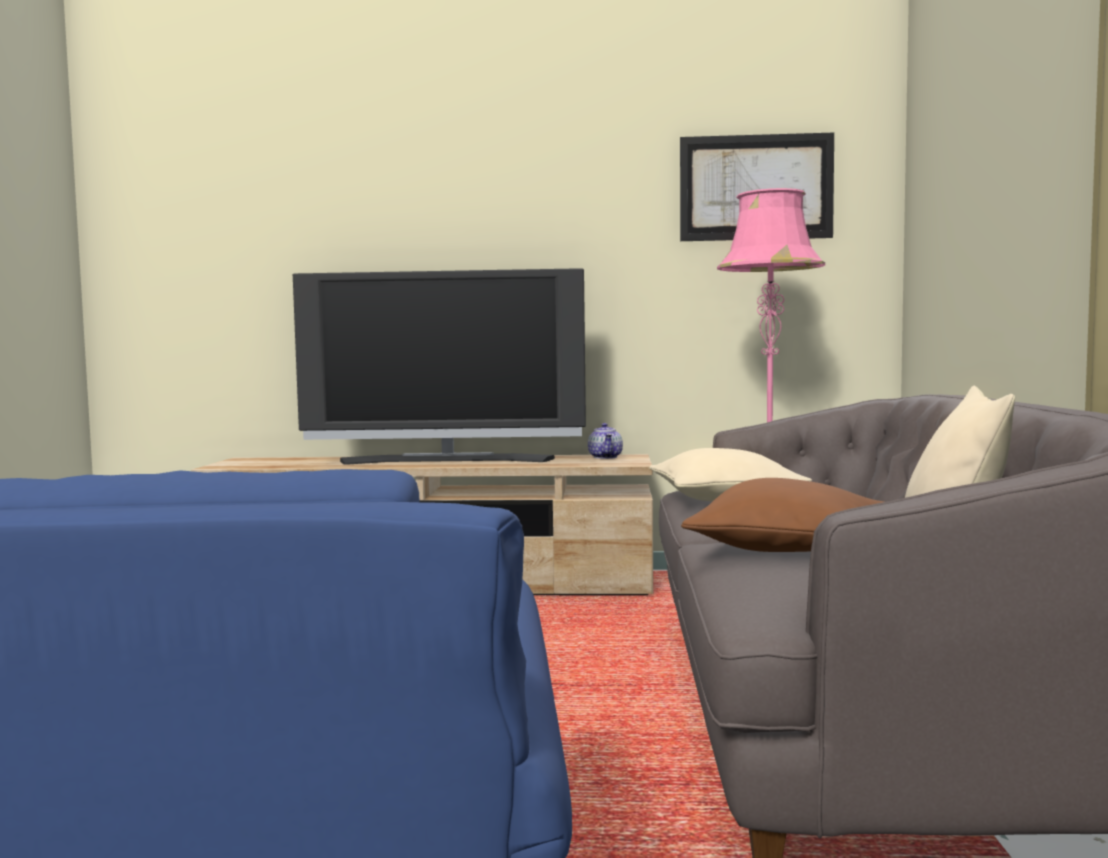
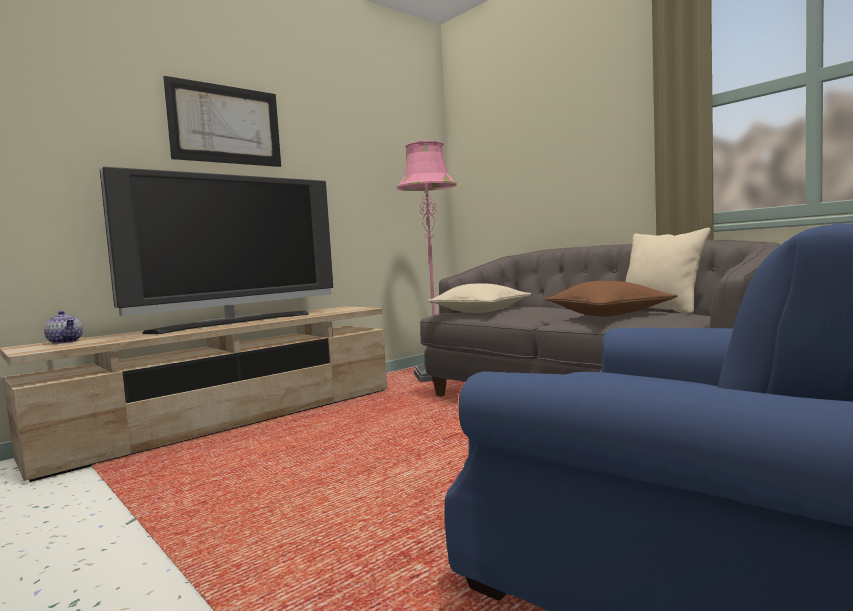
camera: 45 degrees left, 0 degrees up
(606, 457) = (332, 309): teapot -> teapot (65, 342)
(756, 187) = (386, 142): picture -> picture (226, 124)

